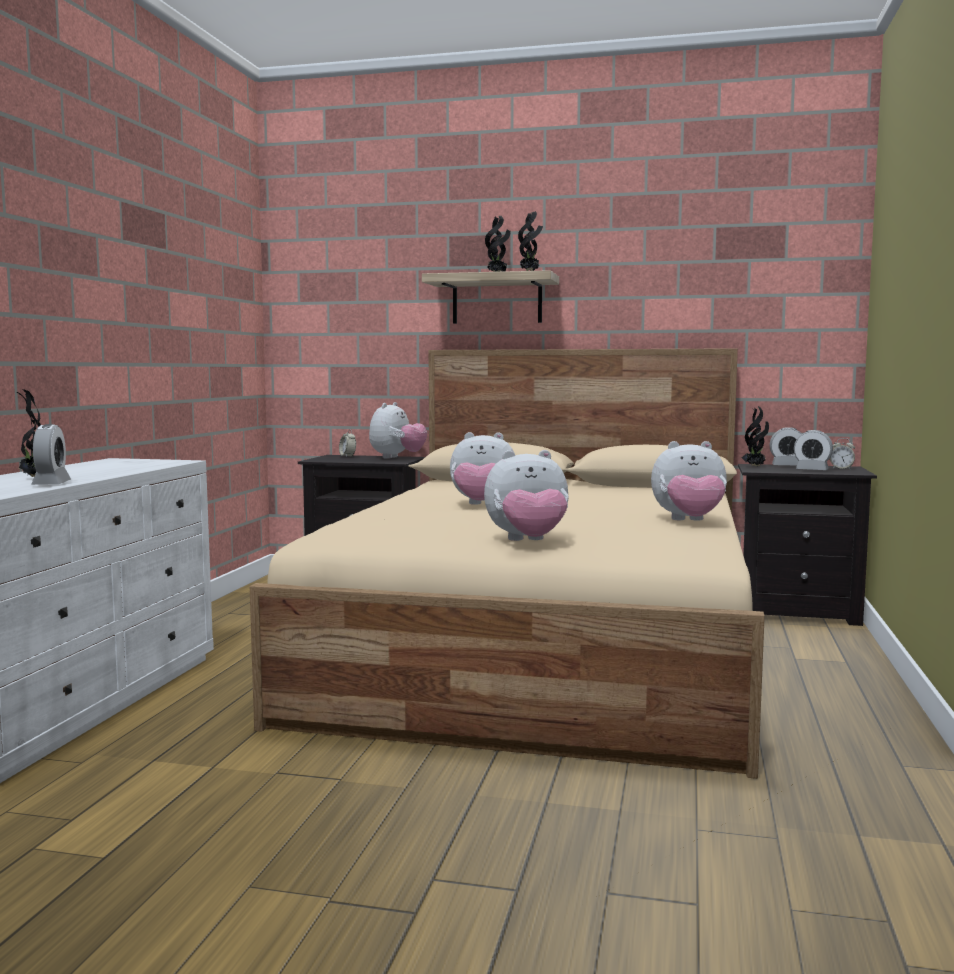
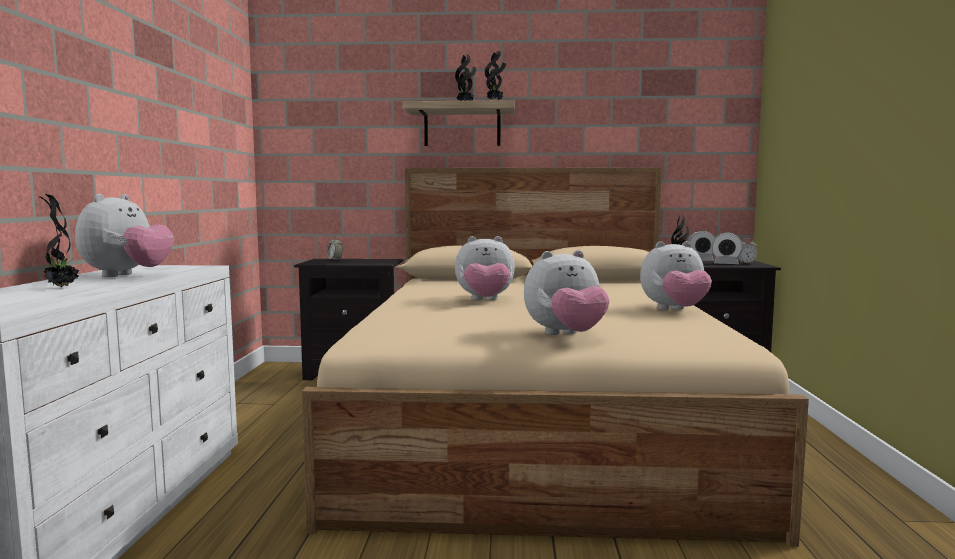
camera: 10 degrees left, 0 degrees up
(51, 484) = (84, 293): alarm clock -> none
(397, 457) = (379, 260): plush toy -> plush toy (127, 275)

